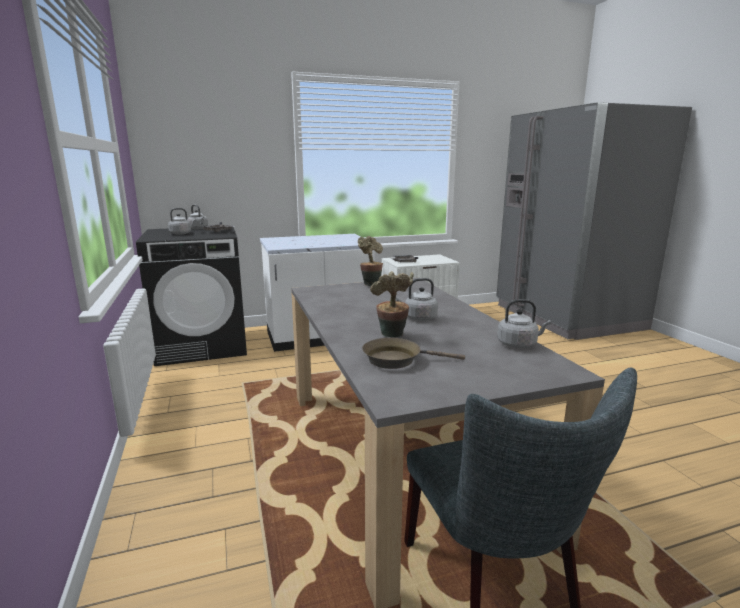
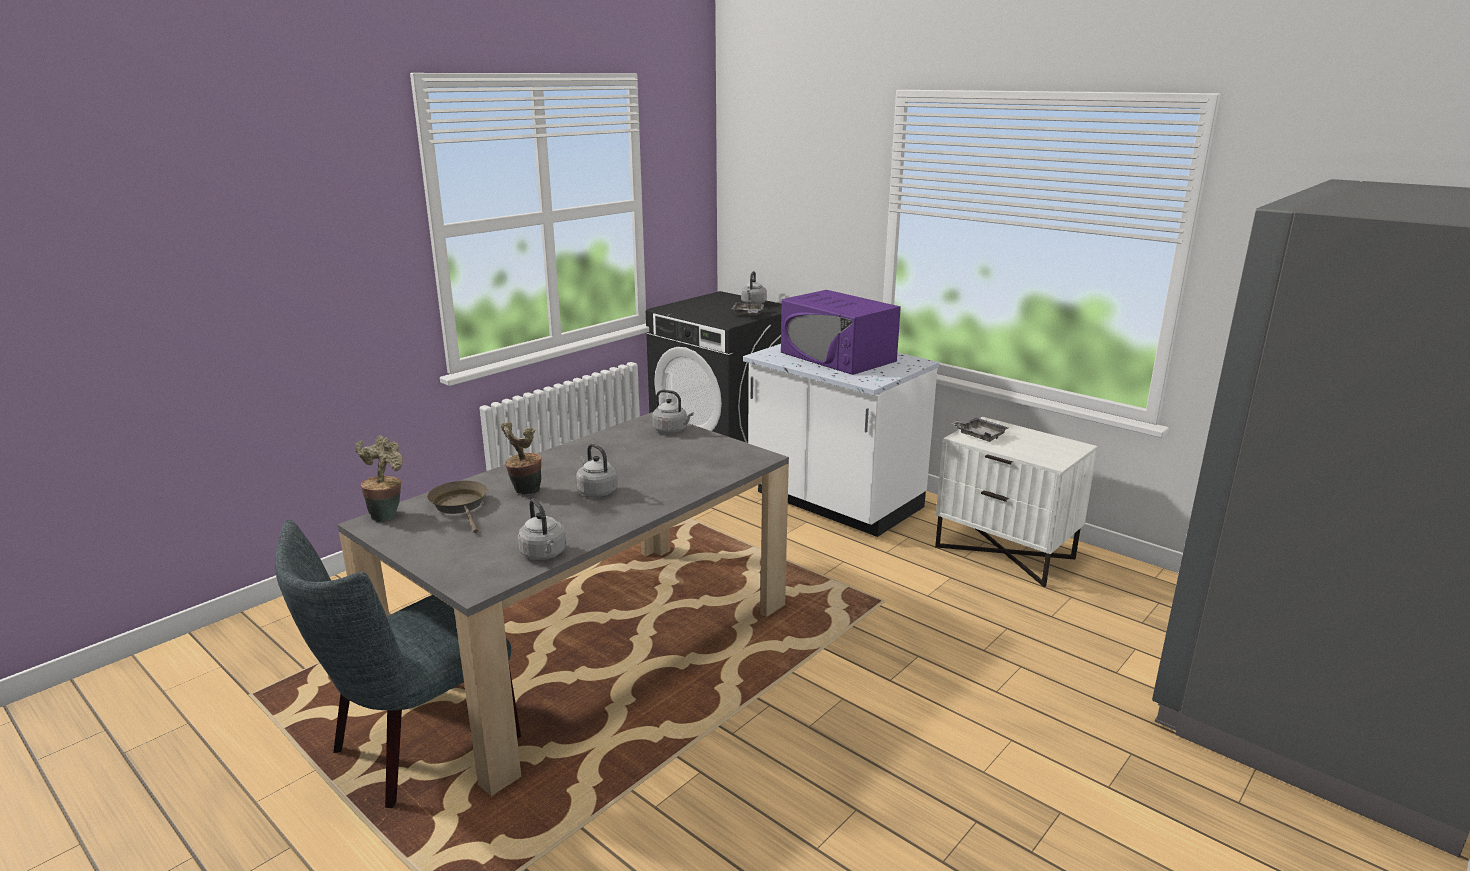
camera: 60 degrees right, 5 degrees up
(181, 233) = (711, 308): grey kettle -> grey kettle (671, 430)
(312, 240) = (837, 357): none -> purple microwave
(370, 284) = (713, 440): potted plant -> potted plant (387, 514)

